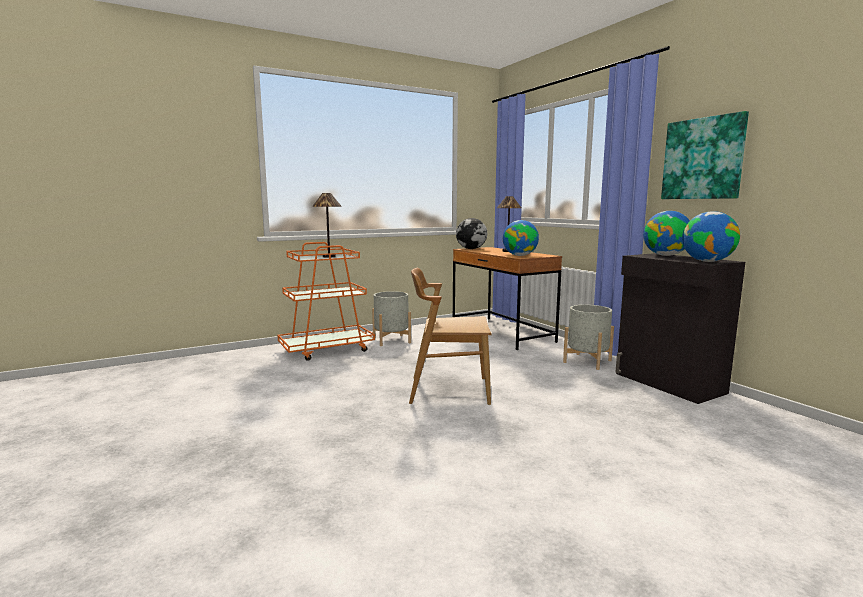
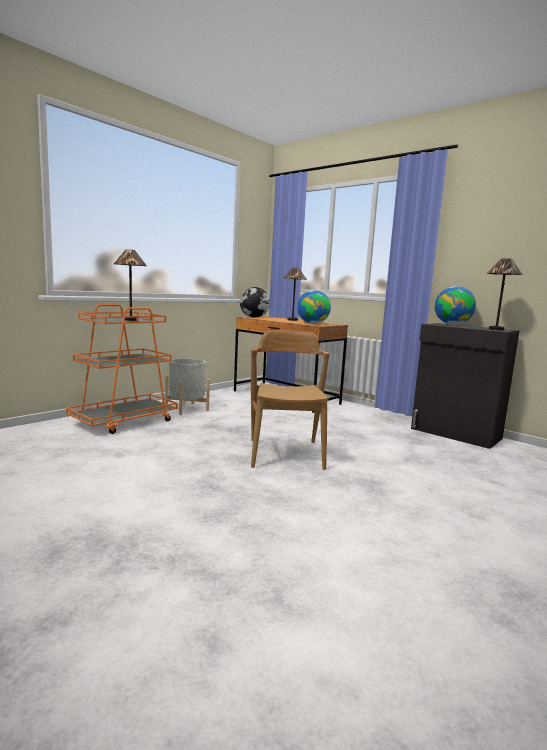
camera: 20 degrees left, 0 degrees up
(449, 390) = (286, 453): brown chair -> brown chair turned 105 degrees clockwise
(587, 361) = (379, 419): grey planter -> none
(703, 159) = (482, 244): picture -> none
(707, 261) = (495, 329): globe -> table lamp

